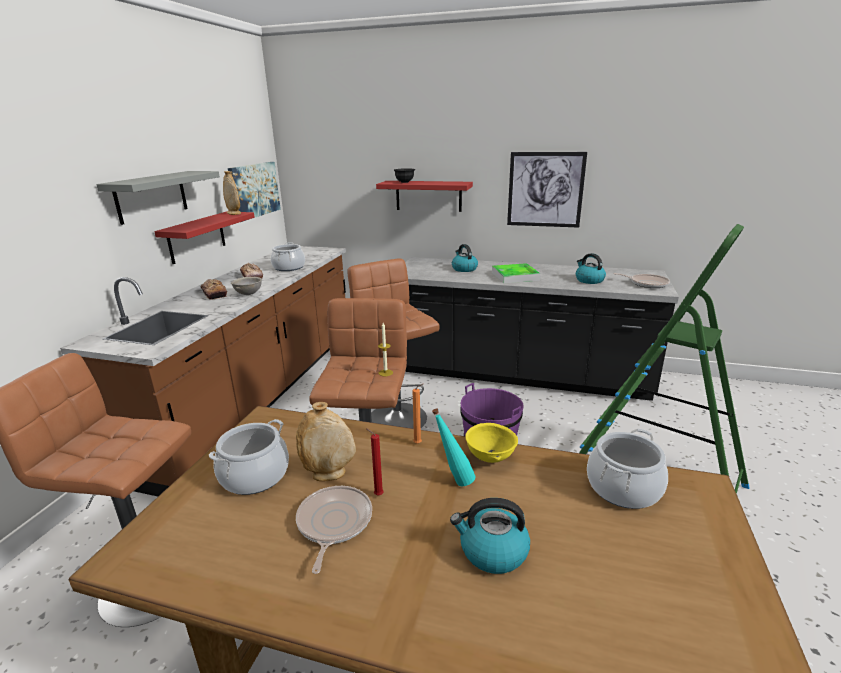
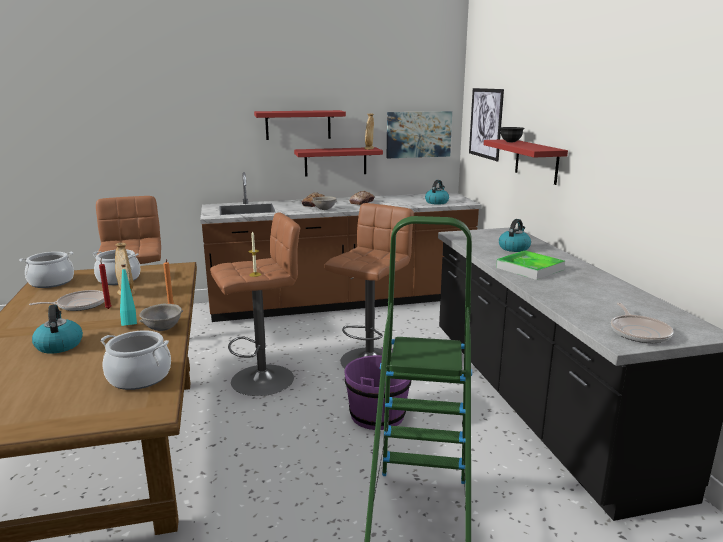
camera: 60 degrees right, 5 degrees down
(151, 196) = (298, 125): grey shelf -> red shelf
(288, 267) = (397, 204): cooking pot -> cooking pot (51, 282)
(491, 457) = (163, 329): yellow bowl -> grey bowl
(545, 190) = (626, 172): picture -> picture (485, 123)
(589, 280) = (586, 300): kettle -> kettle (436, 202)

